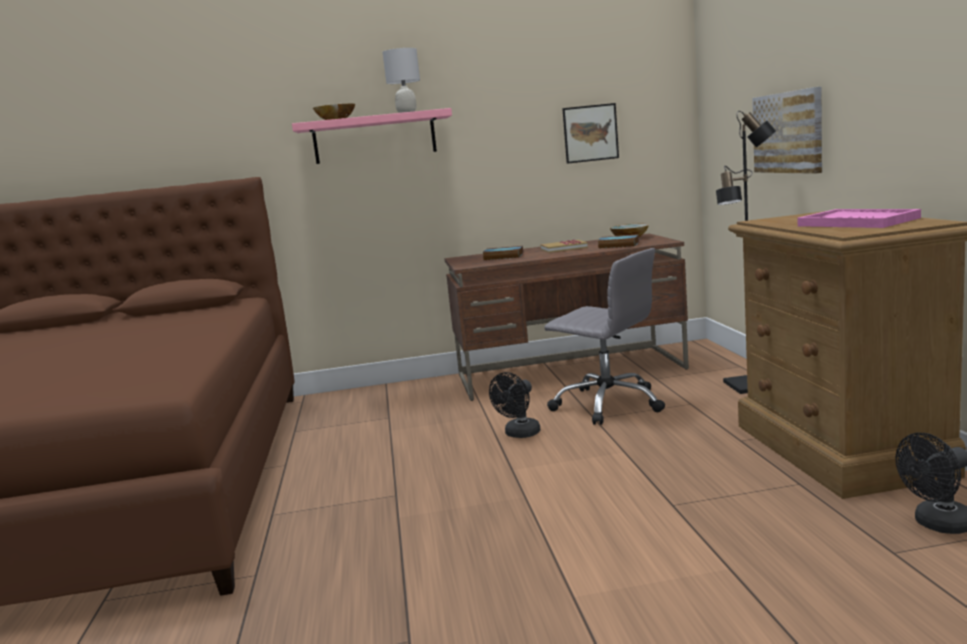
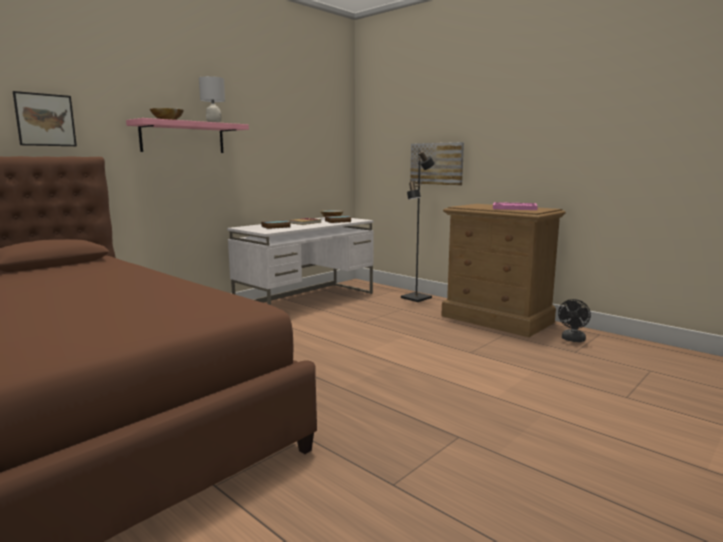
camera: 40 degrees left, 0 degrees up
(519, 434) = (336, 335): black fan -> none
(570, 372) = (307, 301): brown desk -> white desk
(590, 133) = (307, 152): picture -> picture (45, 120)
(608, 404) = (360, 314): grey office chair -> none

